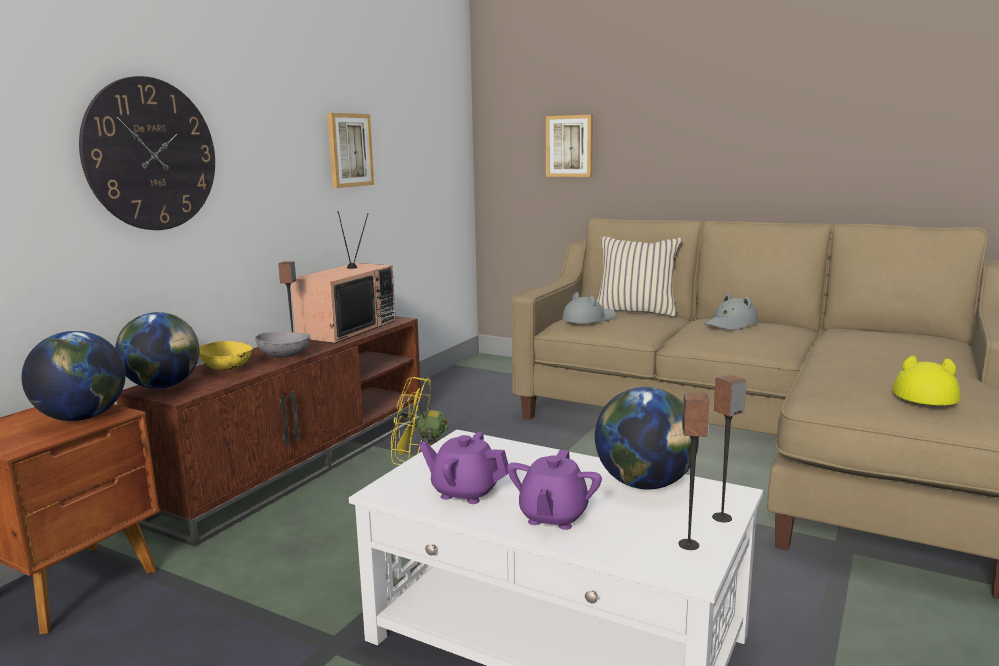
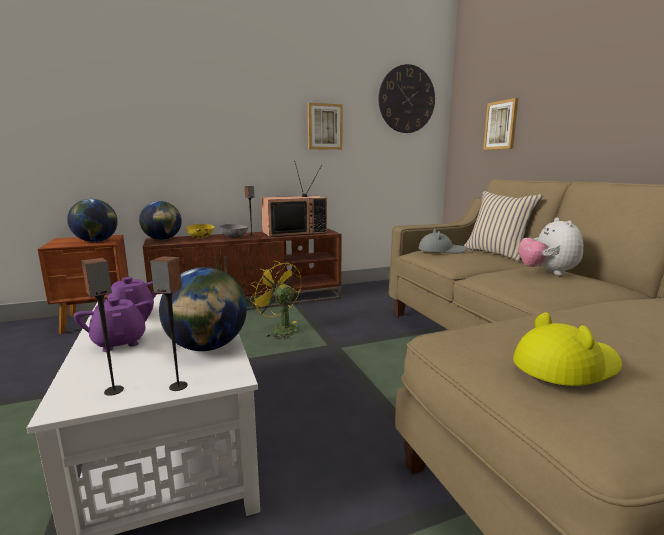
camera: 40 degrees right, 0 degrees up
(151, 155) = (178, 121): wall clock -> wall clock (406, 99)
(553, 517) = (120, 342): purple teapot -> purple teapot turned 90 degrees clockwise
(730, 324) = (547, 272): grey hat -> plush toy

